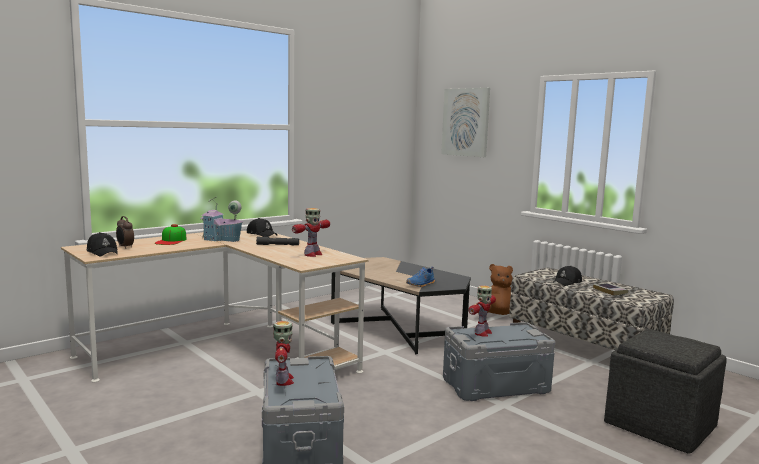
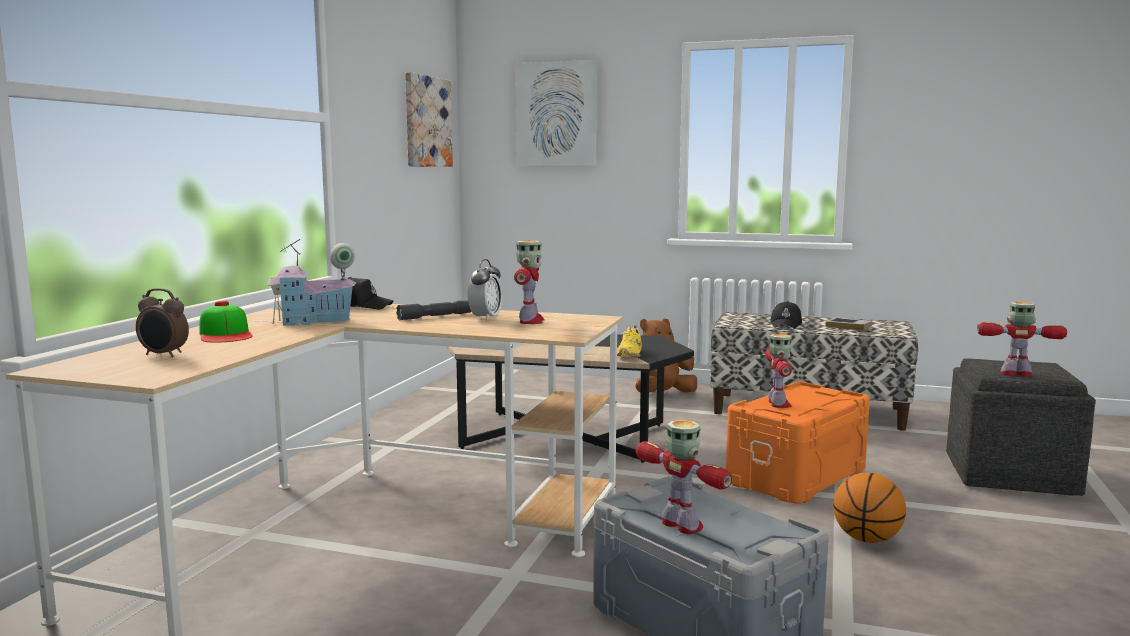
camera: 30 degrees left, 0 degrees up
(103, 252) = (142, 368): black cap -> none
(297, 249) = (485, 318): none -> alarm clock
(383, 126) = (427, 122): none -> picture
(421, 284) = (631, 354): blue shoe -> yellow shoe
(471, 431) = (867, 539): none -> basketball
(496, 385) = (797, 476): grey storage box -> orange storage box
(654, 346) = (1016, 373): none -> toy robot

